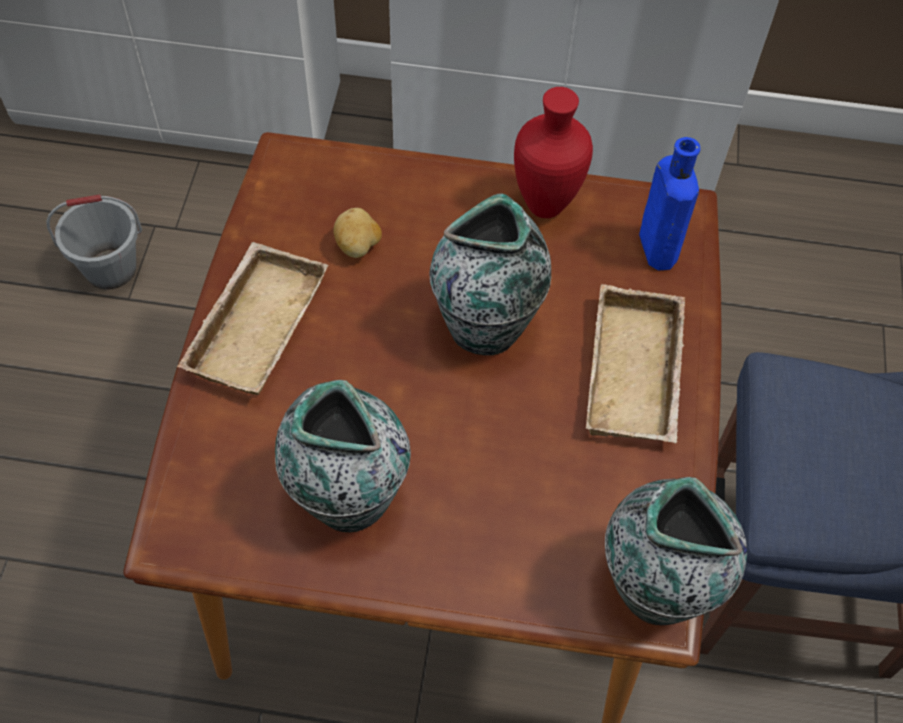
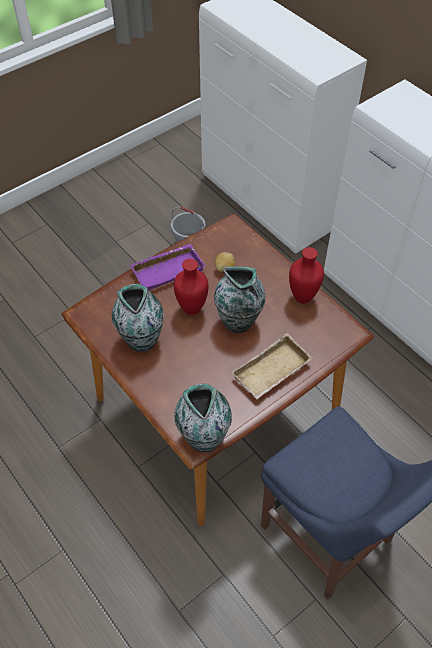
camera: 45 degrees right, 5 degrees down
(254, 323) = (168, 269): beige tray -> purple tray
(378, 368) = (190, 309): none -> red vase
(656, 245) = (328, 337): blue bottle -> none

